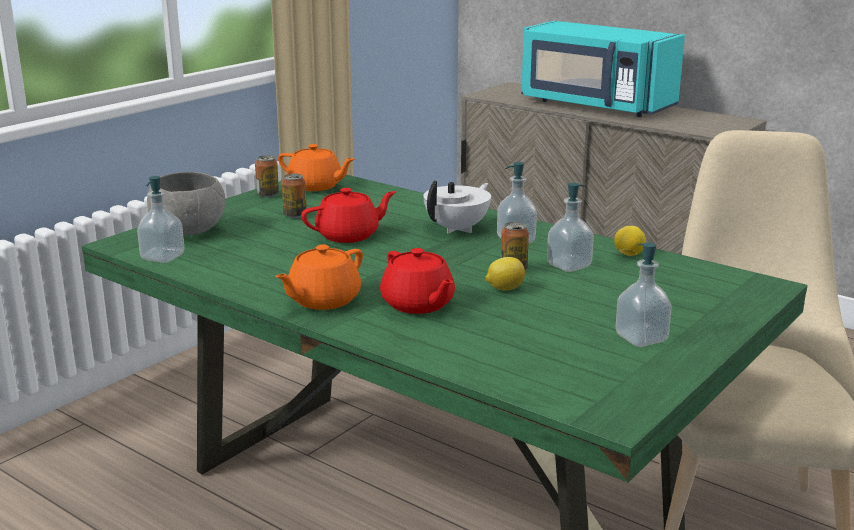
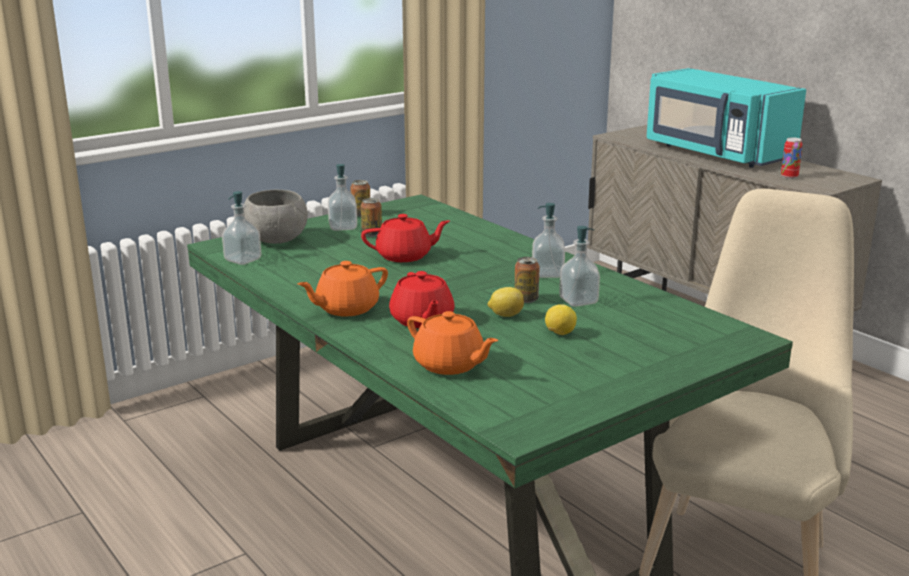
camera: 15 degrees right, 0 degrees up
(316, 186) = (406, 210): orange teapot -> orange teapot (450, 365)
(458, 229) = (503, 259): white teapot -> none
(628, 255) = (641, 297): lemon -> lemon (560, 333)
(641, 338) = (594, 370): soap dispenser -> soap dispenser (343, 227)
(682, 123) = (789, 177): none -> can

